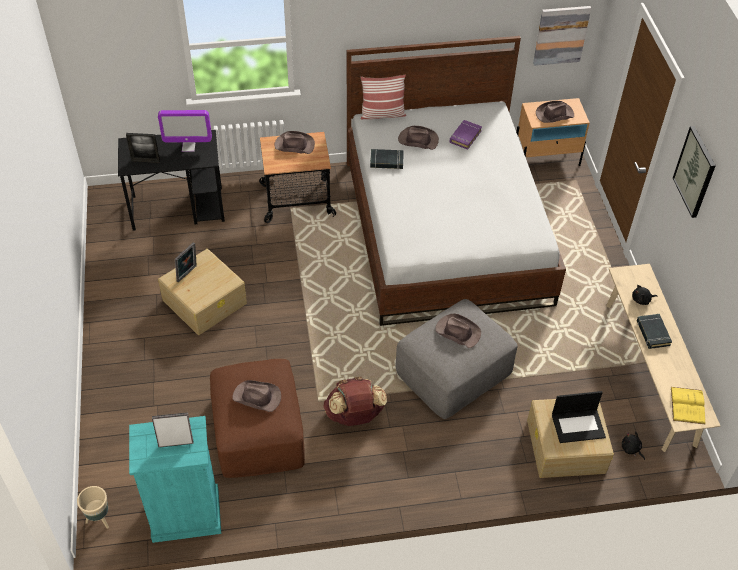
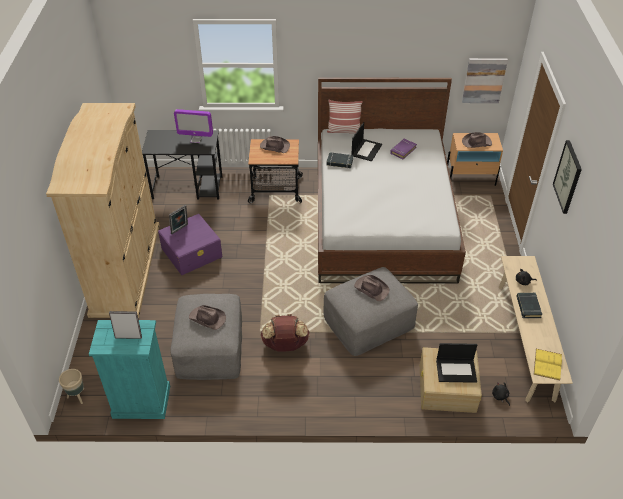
camera: 10 degrees right, 5 degrees down
(120, 334) = (125, 268): none -> beige wardrobe
(145, 161) = (163, 146): picture frame -> none
(205, 301) = (192, 252): beige storage box -> purple storage box
(258, 430) = (209, 347): brown ottoman -> grey ottoman
(417, 140) = (366, 150): brown hat -> laptop

